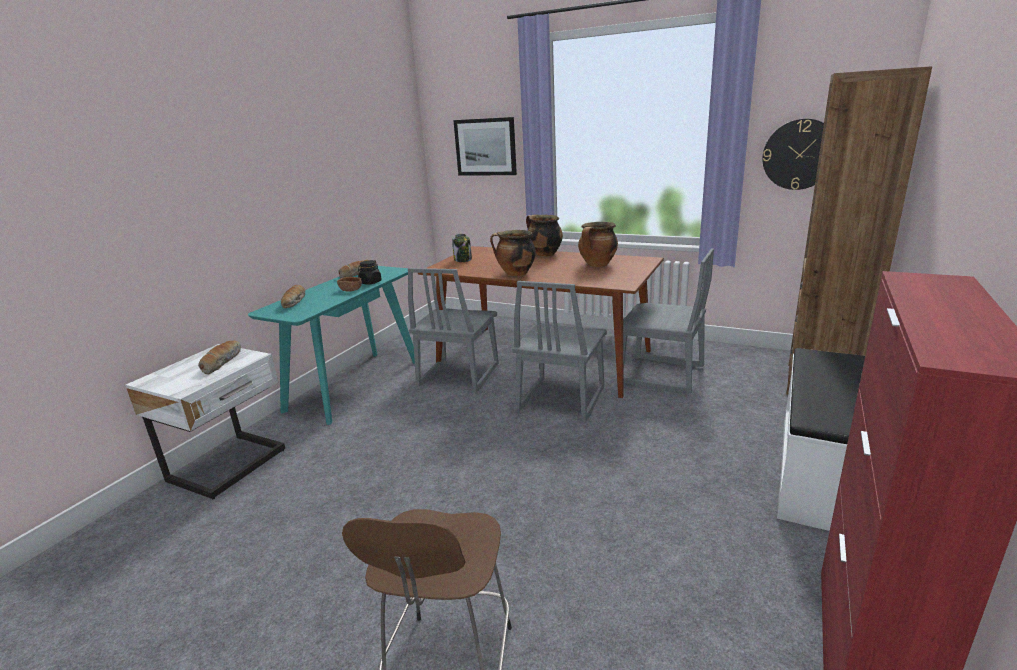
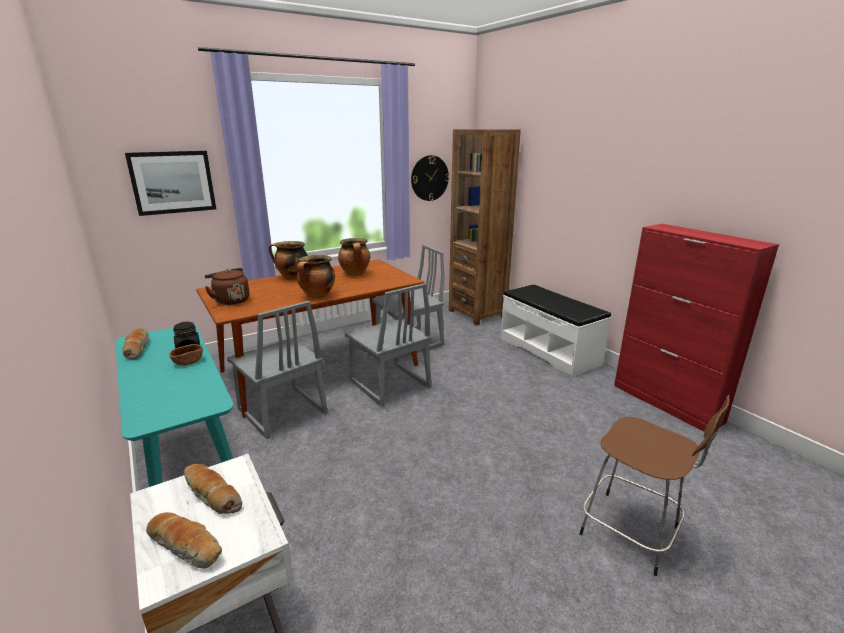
camera: 60 degrees left, 0 degrees up
(294, 302) = (153, 399): bread -> bread (187, 546)
(463, 260) = (230, 300): jar -> brown kettle

